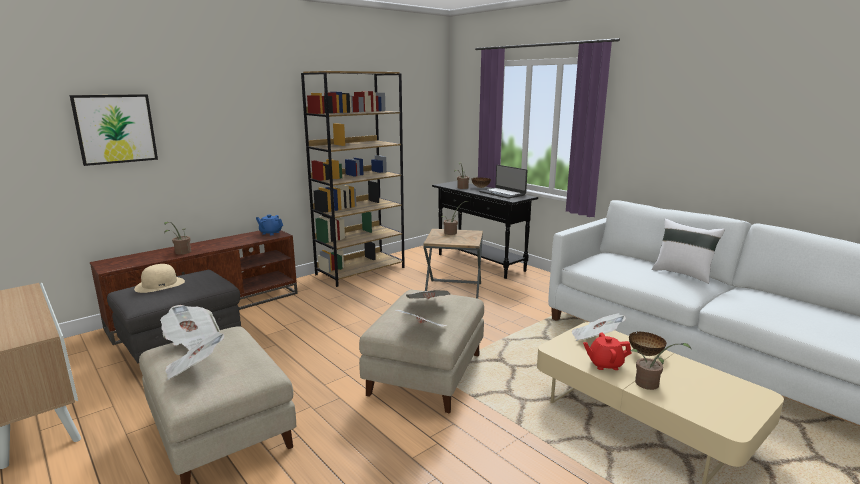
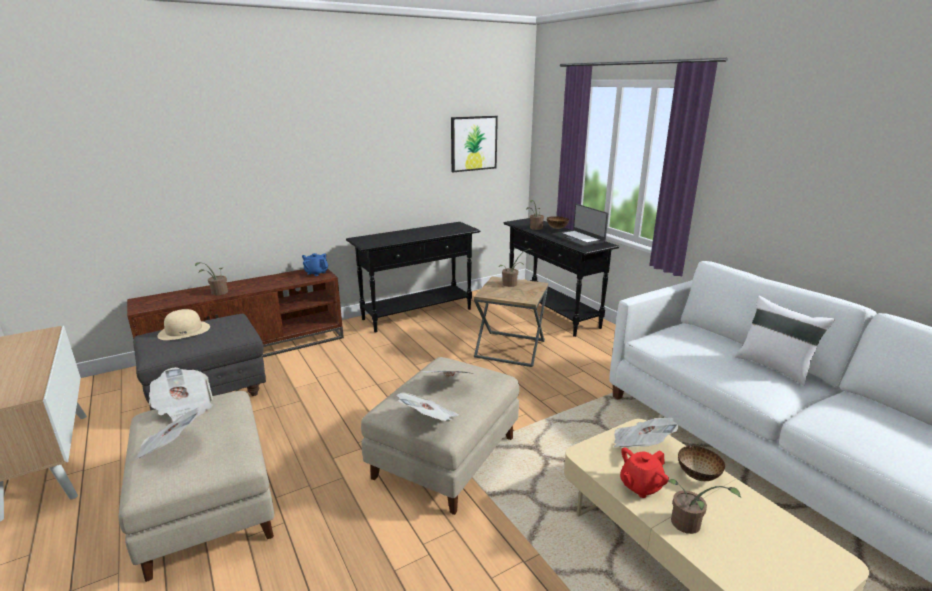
camera: 10 degrees right, 5 degrees up
(115, 129) = (148, 162): picture -> picture (473, 143)
(360, 271) = (418, 314): brown bookcase -> black console table
(605, 364) = (640, 486): red teapot -> red teapot turned 45 degrees counterclockwise

